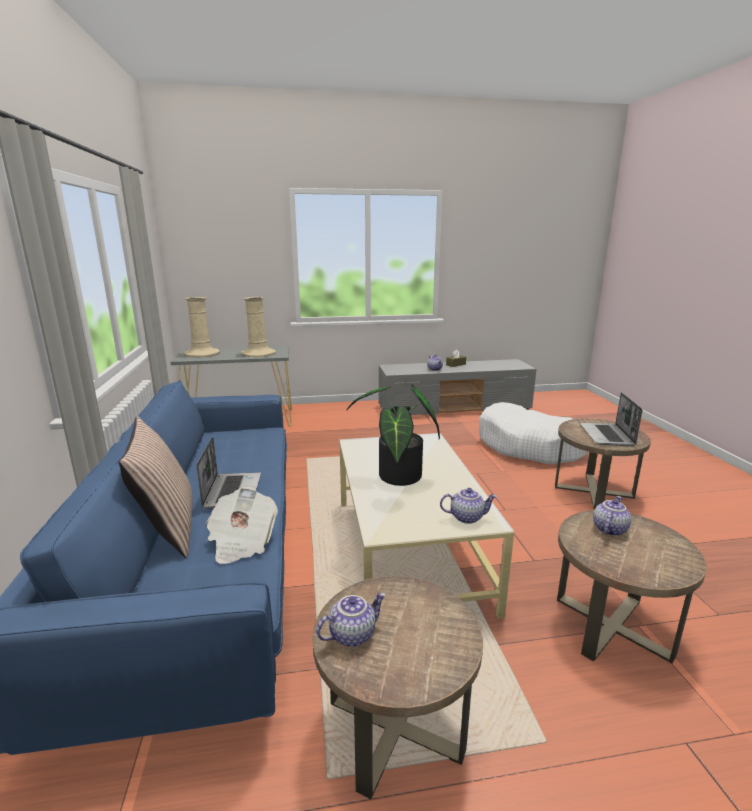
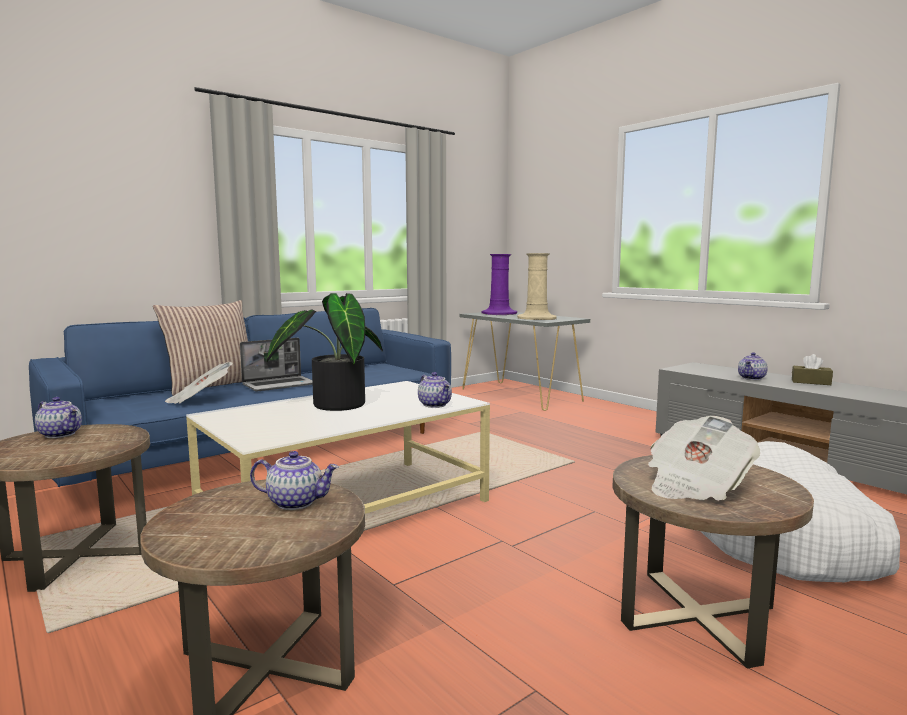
camera: 60 degrees right, 10 degrees down
(202, 353) = (499, 313): beige vase -> purple vase
(467, 517) = (262, 433): teapot -> teapot (435, 405)
(607, 436) = (695, 485): laptop -> newspaper

